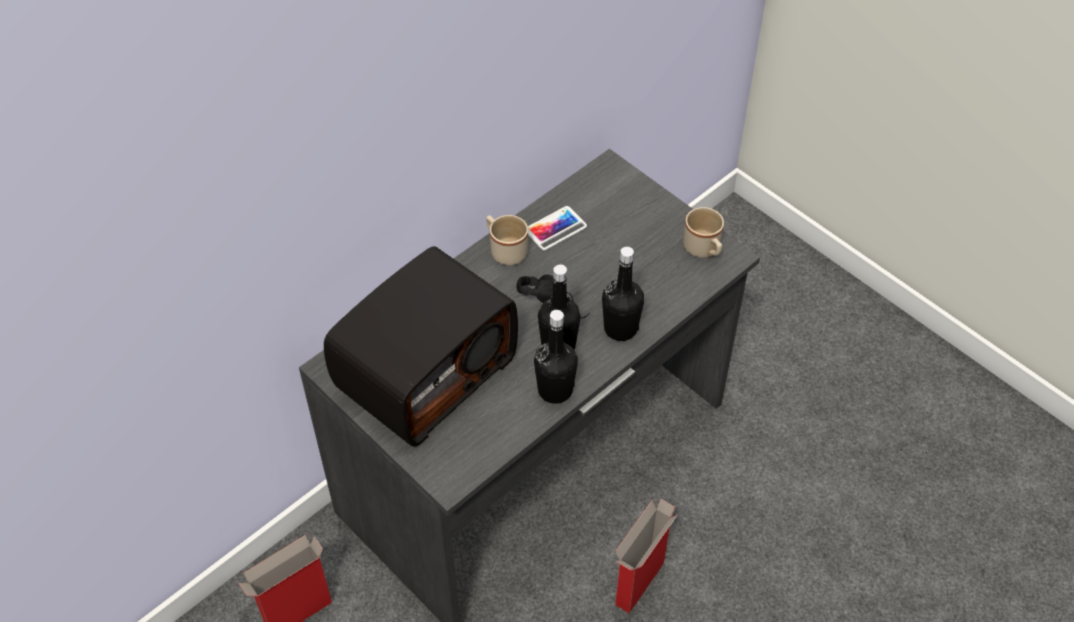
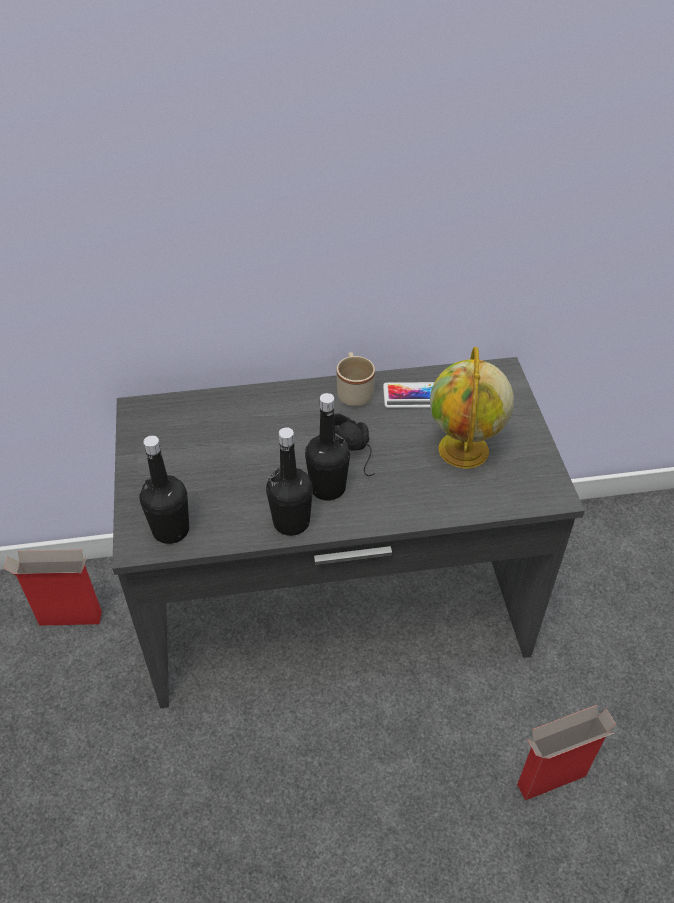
camera: 35 degrees right, 5 degrees down
(425, 371) = (202, 450): radio -> none
(620, 328) = (395, 502): black bottle -> black bottle (171, 530)
(636, 256) = (464, 451): none -> globe
(639, 585) = (337, 766): cardboard box -> cardboard box (550, 781)
(704, 250) = (532, 477): beige mug -> none

